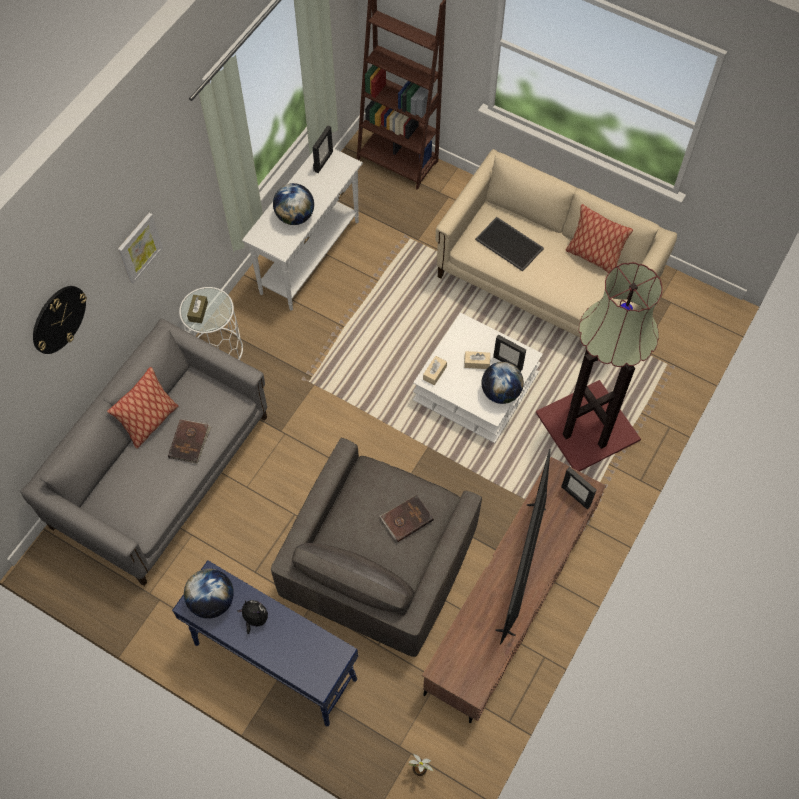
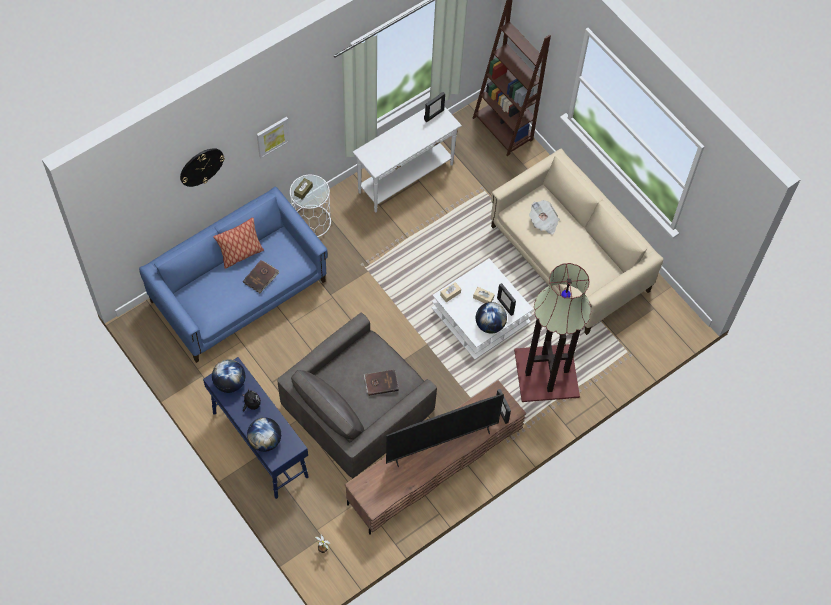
camera: 20 degrees right, 0 degrees up
(163, 472) = (239, 292): grey sofa -> blue sofa
(295, 216) = (396, 148): globe -> globe (265, 440)
(510, 244) = (543, 222): tray -> newspaper
(521, 568) = (441, 444): television -> television turned 150 degrees counterclockwise
(593, 257) = (599, 253): pillow -> none

